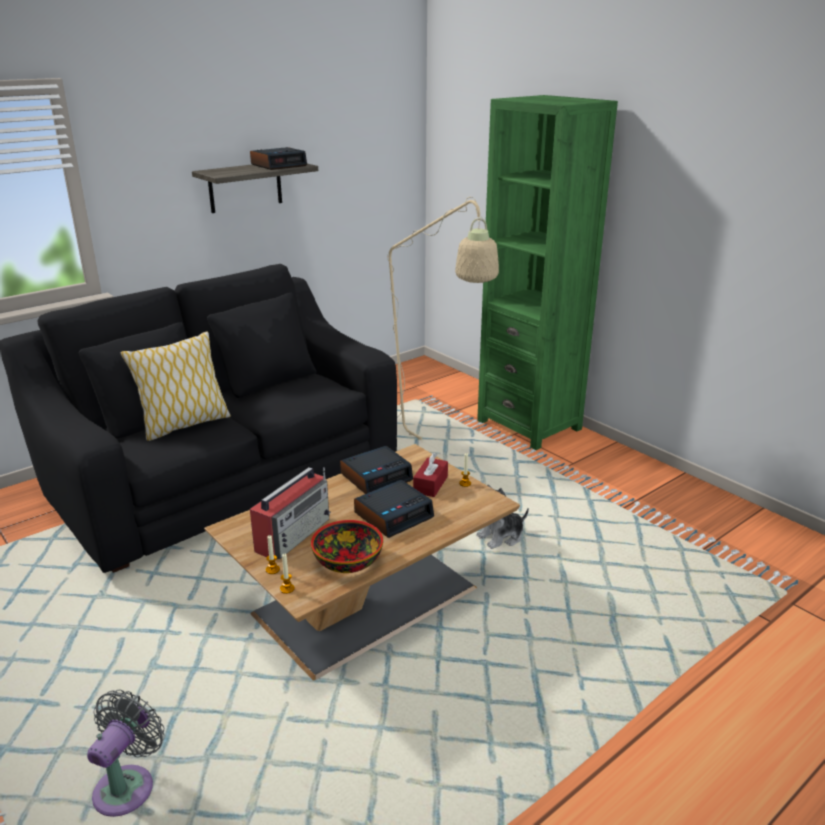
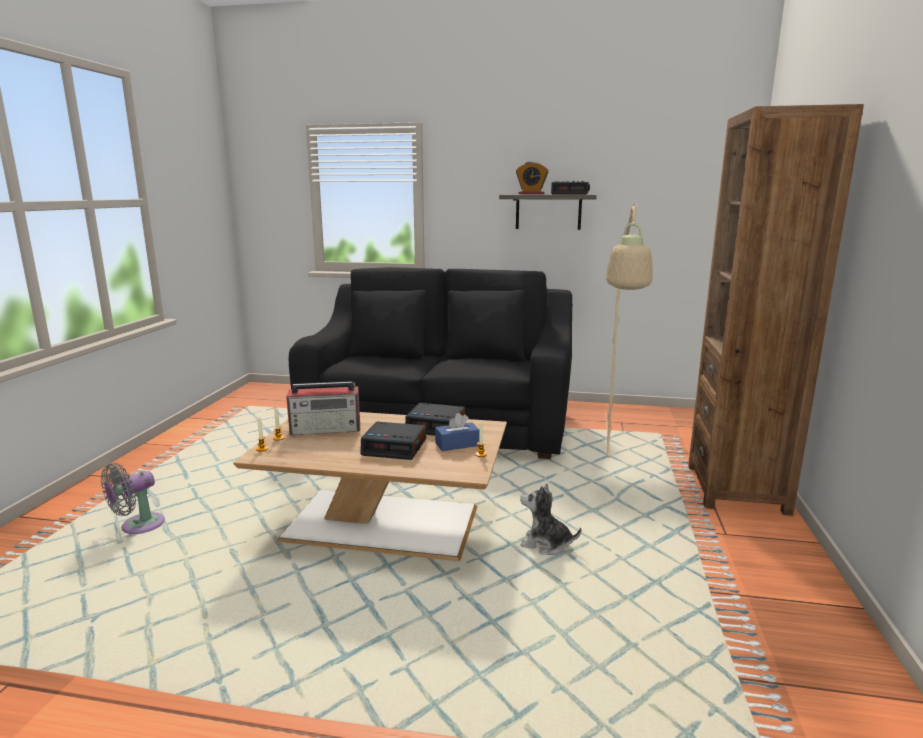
camera: 50 degrees right, 10 degrees down
(128, 785) = (138, 526): grey fan -> grey fan turned 150 degrees clockwise
(184, 425) = (393, 360): pillow -> none
(235, 169) = (531, 194): none -> alarm clock
(348, 561) = (316, 454): bowl -> none
(430, 484) = (457, 444): red tissue box -> blue tissue box
(529, 425) = (736, 489): green bookcase -> brown bookcase

